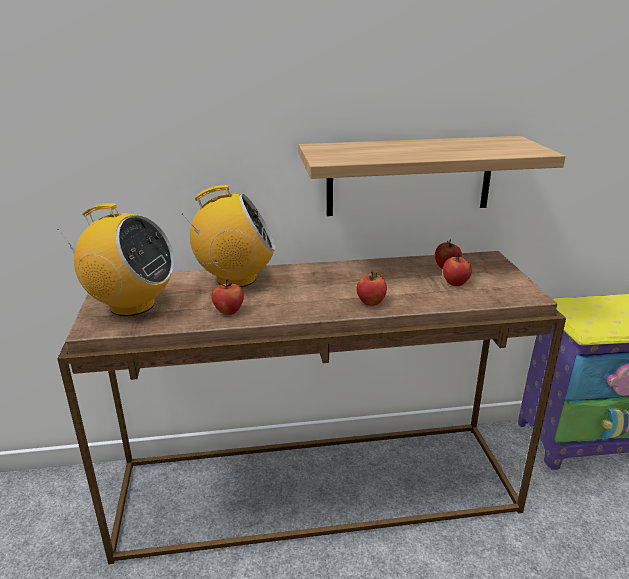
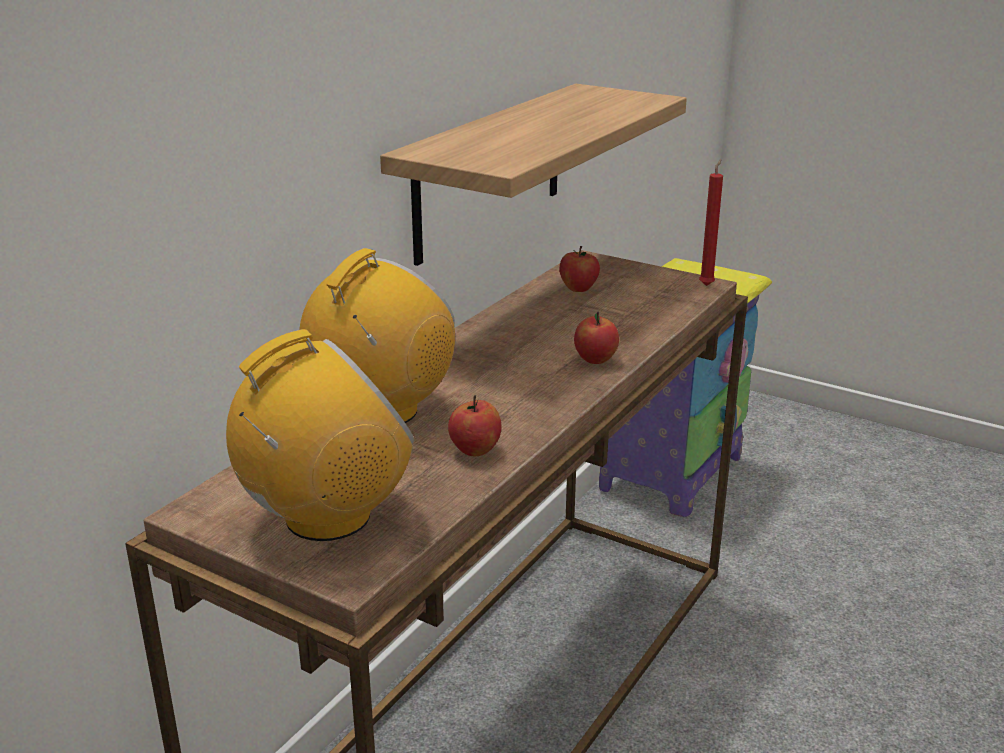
camera: 50 degrees left, 0 degrees up
(455, 283) = (623, 301): apple -> none
(530, 296) = (707, 285): none -> red candle

